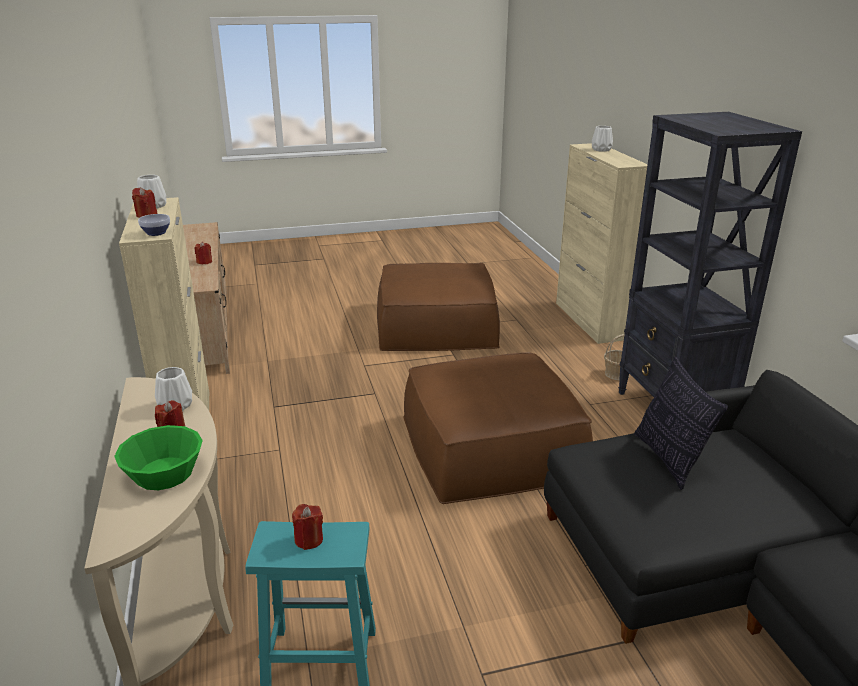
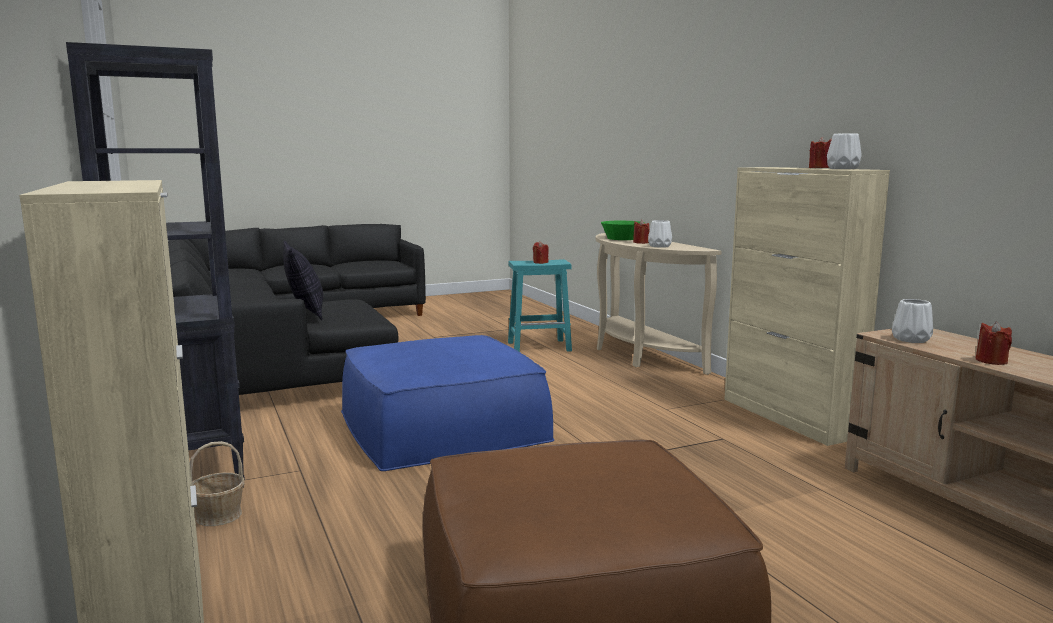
camera: 170 degrees right, 15 degrees down
(156, 233) = (762, 167): bowl -> none
(492, 445) = (442, 425): brown ottoman -> blue ottoman
(601, 149) = (89, 187): white vase -> white vase (910, 339)

